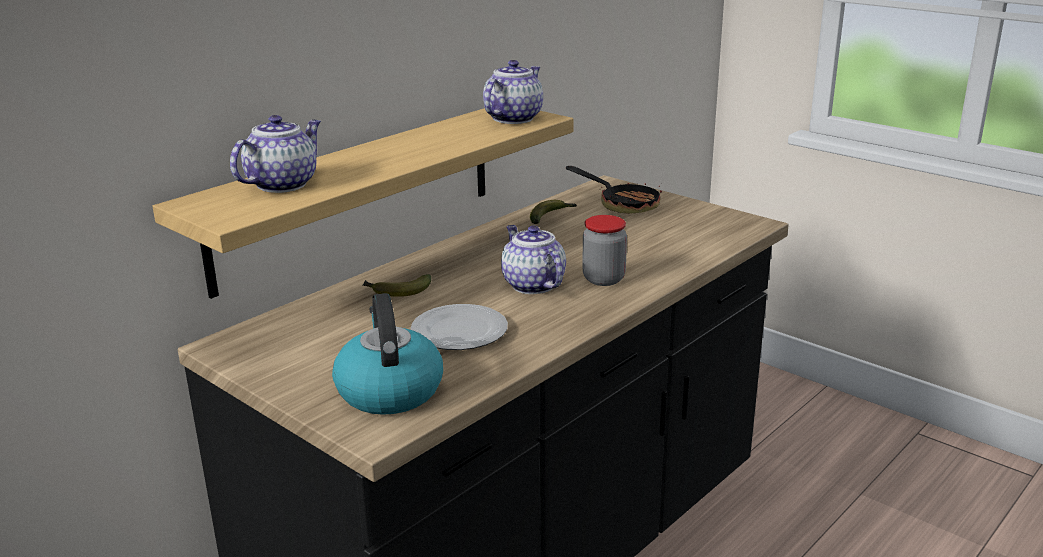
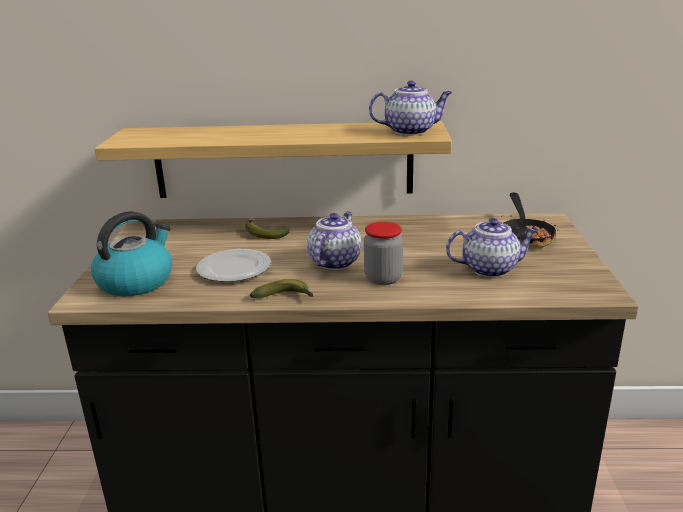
camera: 50 degrees right, 0 degrees up
(283, 184) = (188, 133): teapot -> teapot (490, 269)
(551, 217) = (452, 226): banana -> banana (285, 297)

